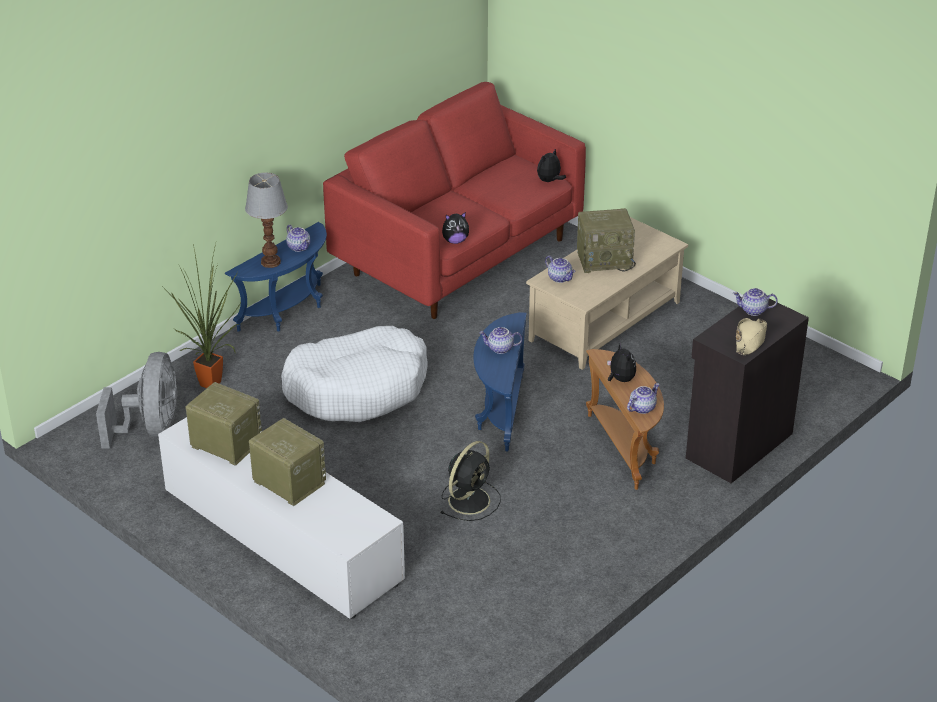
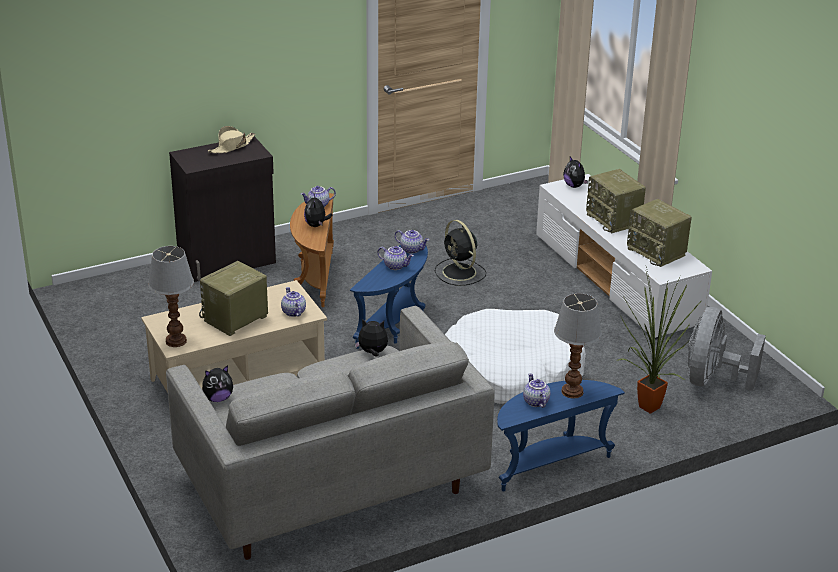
camera: 160 degrees left, 5 degrees down
(356, 531) = (574, 186): none -> plush toy
(459, 257) = (329, 486): red sofa -> grey sofa
(470, 499) = (460, 273): black fan -> black fan turned 90 degrees counterclockwise
(605, 260) = (235, 319): radio -> radio turned 60 degrees counterclockwise
(635, 230) = (176, 341): none -> table lamp
(753, 311) = (205, 163): teapot -> teapot (412, 249)

